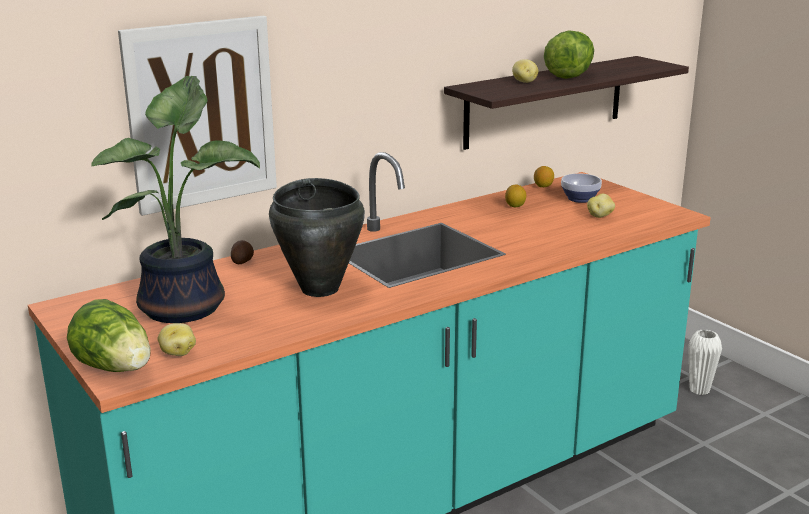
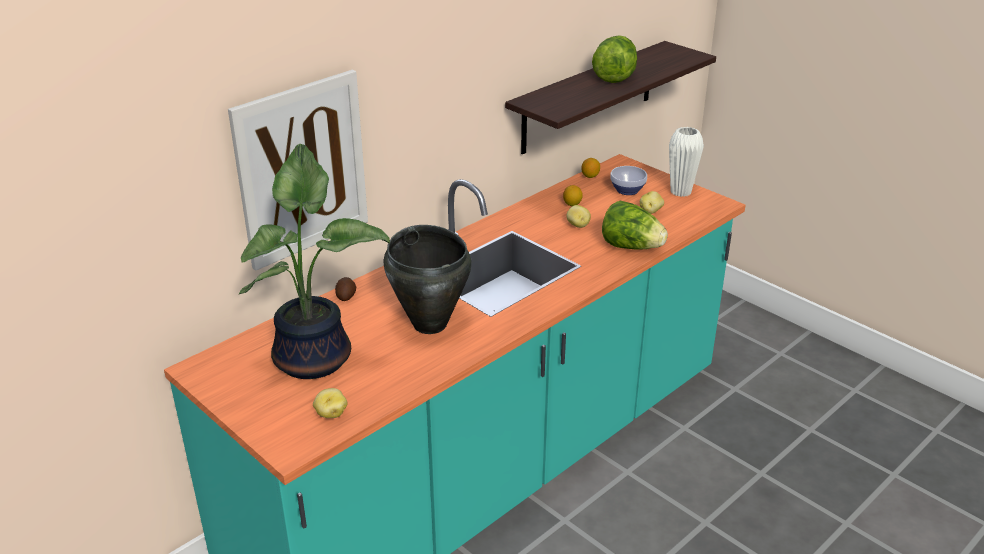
camera: 10 degrees left, 10 degrees up
(116, 368) = (282, 437): lettuce -> lettuce (631, 247)
(524, 82) = (577, 90): potato -> potato (578, 225)
(699, 390) = (722, 334): white vase -> white vase (680, 192)

